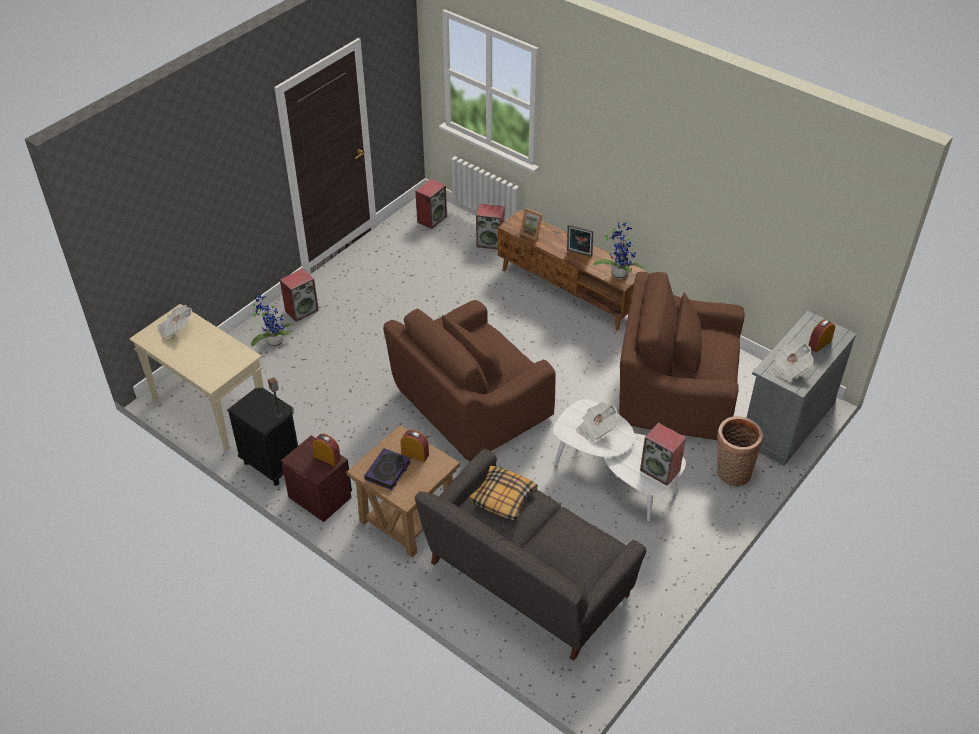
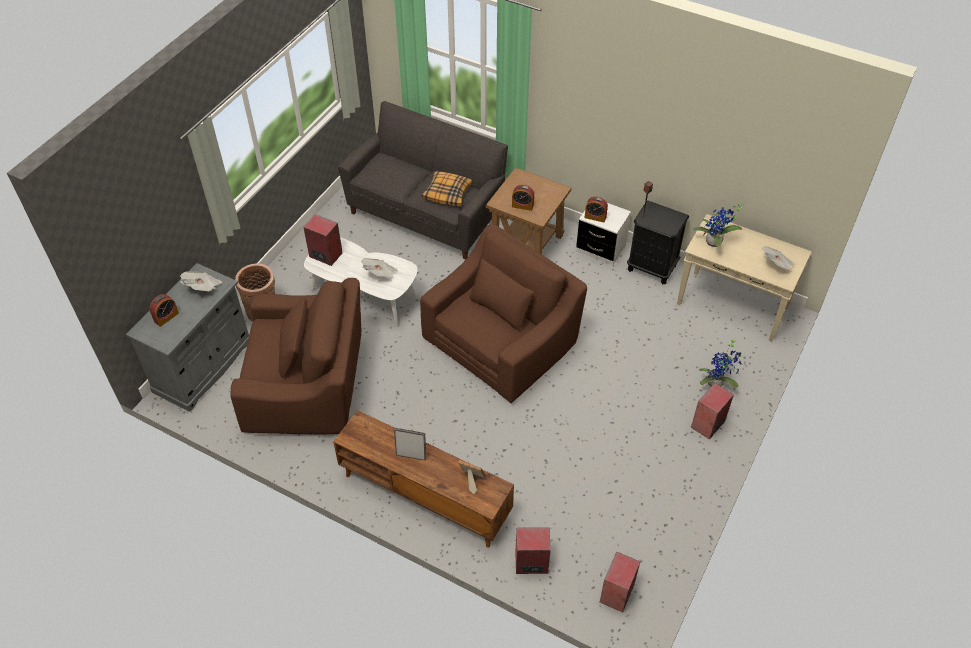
camera: 170 degrees right, 5 degrees up
(320, 497) = (600, 248): brown nightstand -> white nightstand
(388, 471) = (539, 191): book -> none
(618, 273) = (364, 433): potted plant -> potted plant (714, 243)

